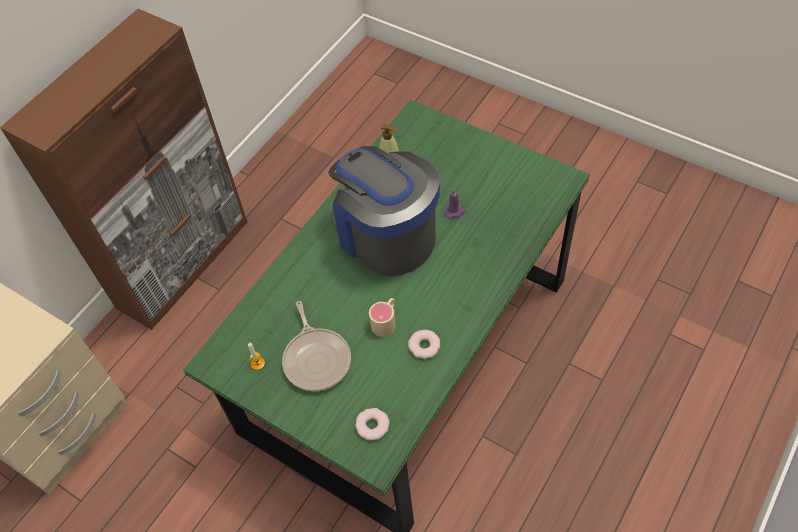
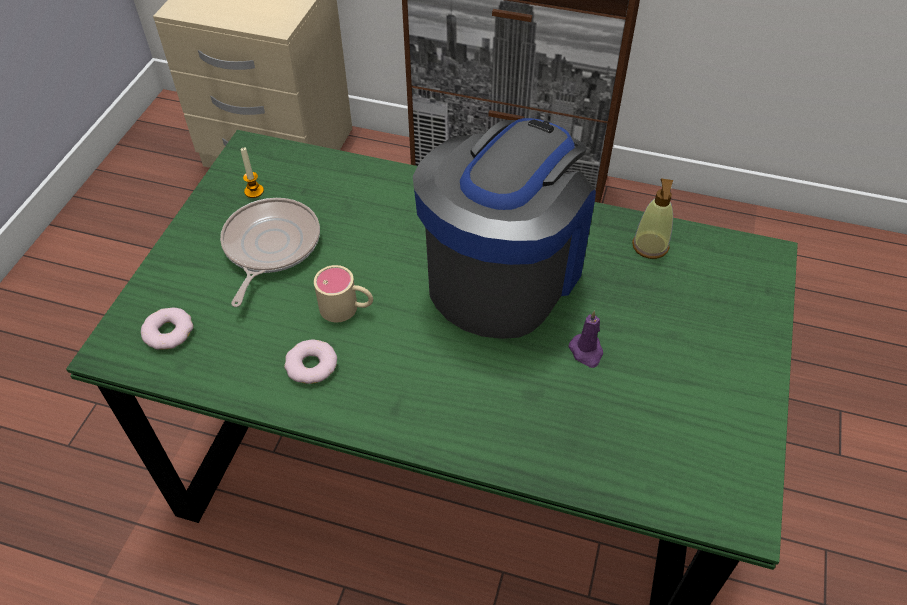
camera: 70 degrees right, 5 degrees down
(317, 359) = (269, 247): frying pan -> frying pan turned 135 degrees clockwise

